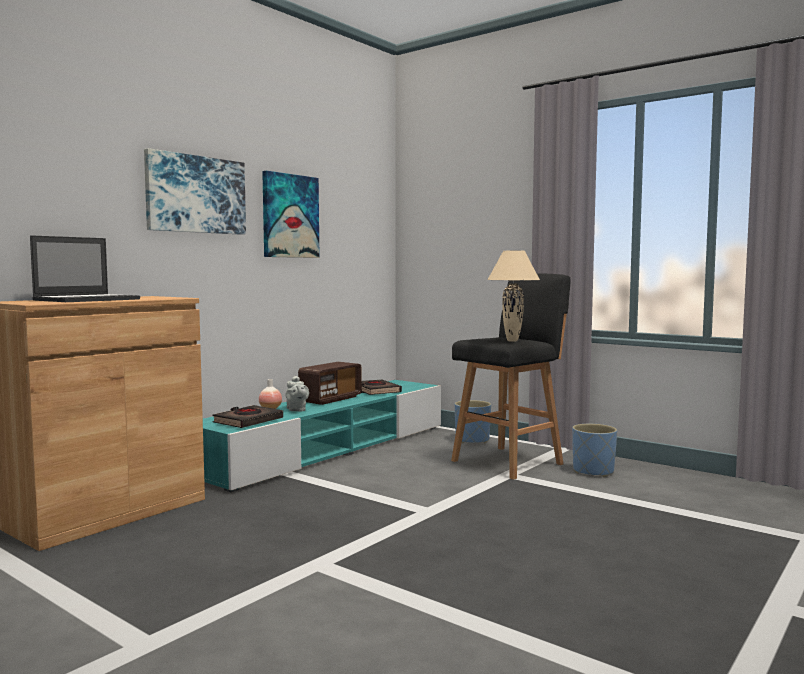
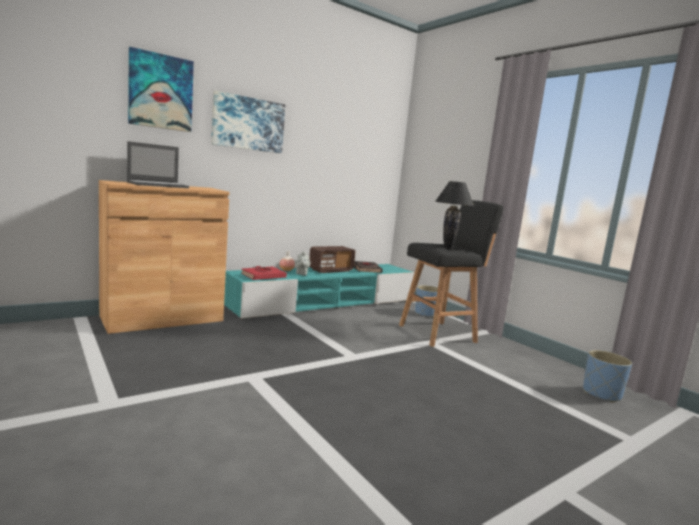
camera: 15 degrees right, 5 degrees up
(248, 421) = (263, 276): black book -> red book
(290, 216) = (318, 143): picture -> picture (161, 92)
(512, 341) = (448, 248): beige table lamp -> black table lamp
(593, 471) = (496, 352): blue planter -> blue planter (602, 394)

